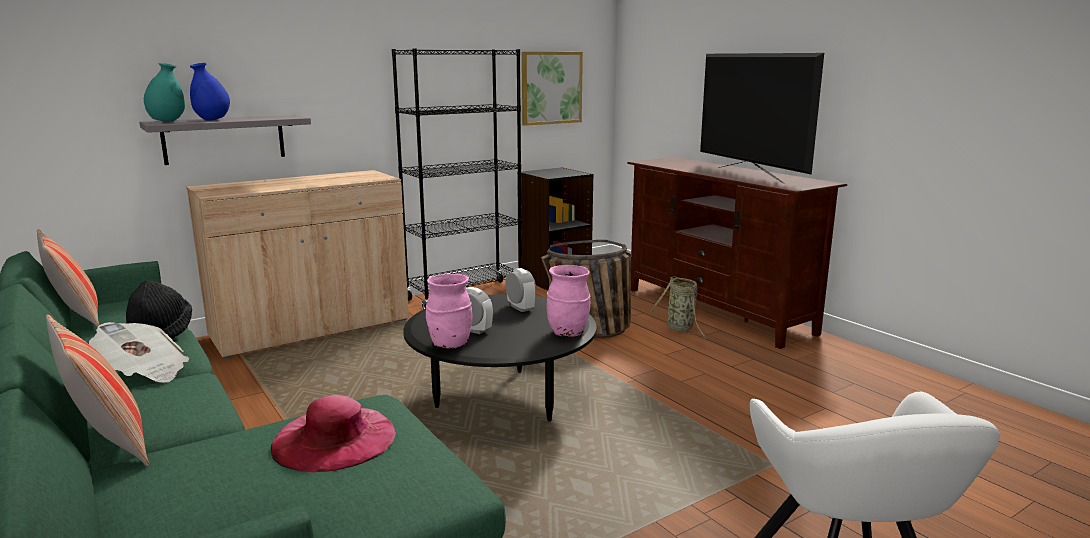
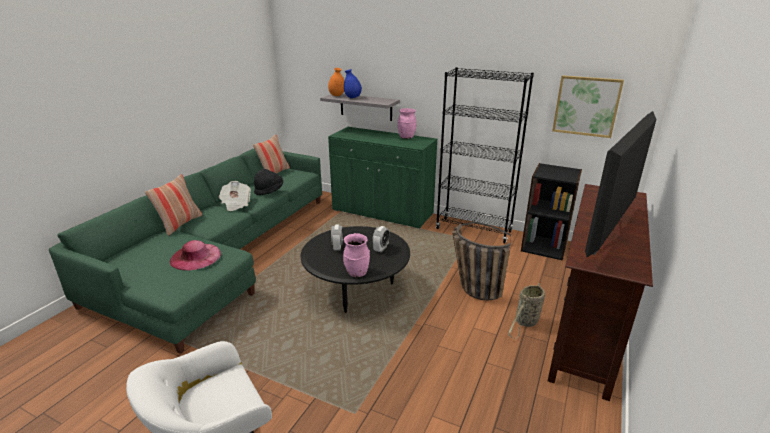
camera: 60 degrees right, 10 degrees up
(167, 121) = (337, 95): turquoise vase -> orange vase
(311, 328) = (382, 212): beige cabinet -> green cabinet
(450, 344) = (314, 247): pink vase -> pink vase (406, 137)

